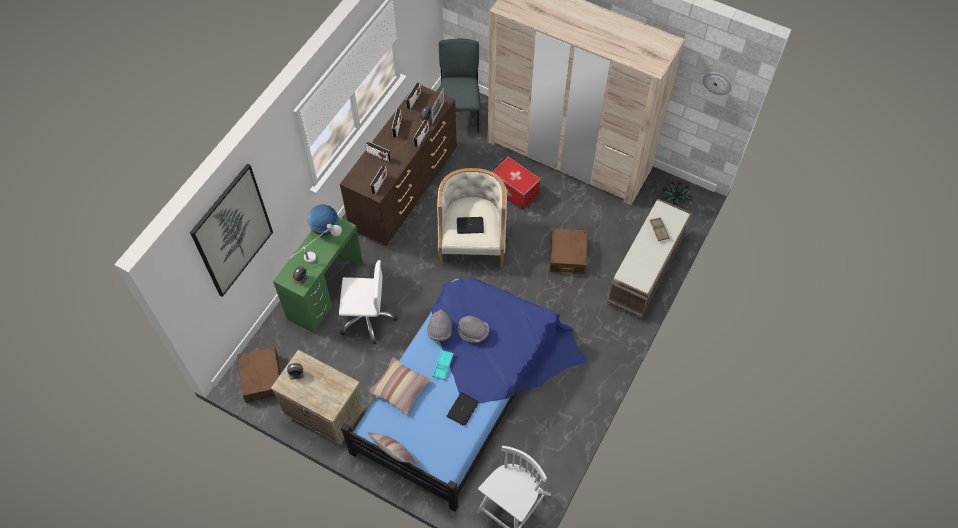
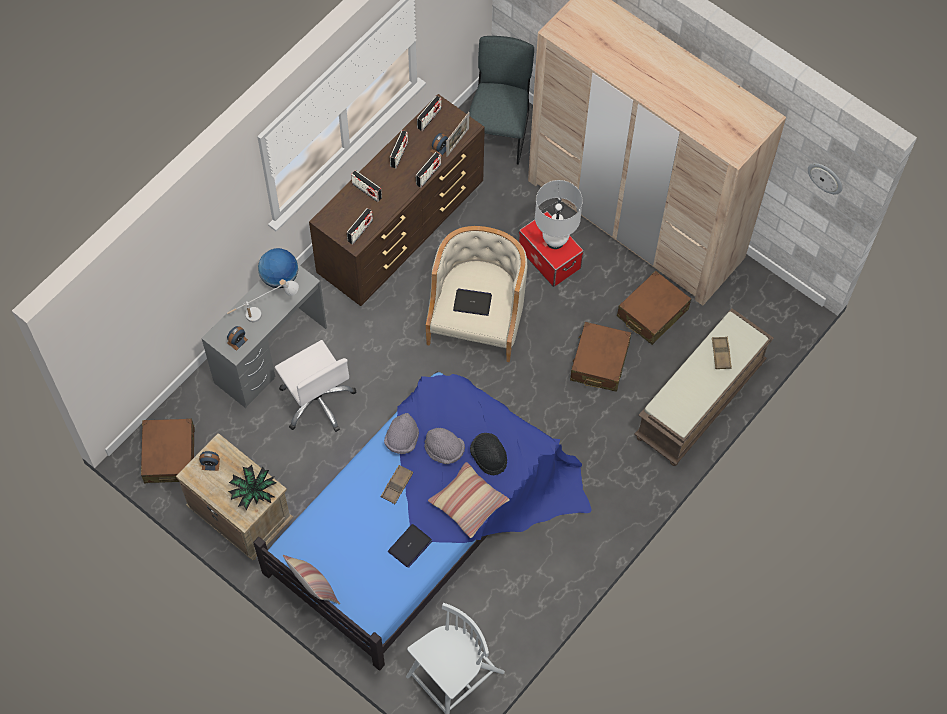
camera: 10 degrees right, 5 degrees up
(232, 231) = (158, 276): picture -> none
(325, 291) = (270, 354): green desk -> grey desk
(367, 318) = (317, 400): white office chair -> white office chair turned 45 degrees clockwise
(400, 388) = (337, 504): pillow -> pillow (468, 503)
(443, 366) = (397, 485): turquoise tray -> brown tray
(508, 332) = (489, 457): none -> black hat
(519, 175) = (555, 241): none -> white table lamp
(596, 216) = (652, 313): none -> brown suitcase
(675, 198) = (766, 307): potted plant -> potted plant (253, 492)

